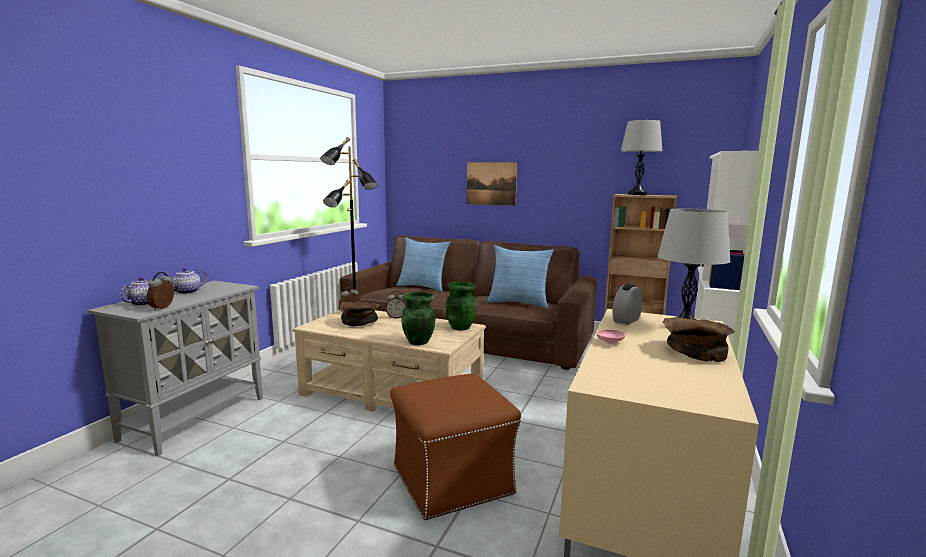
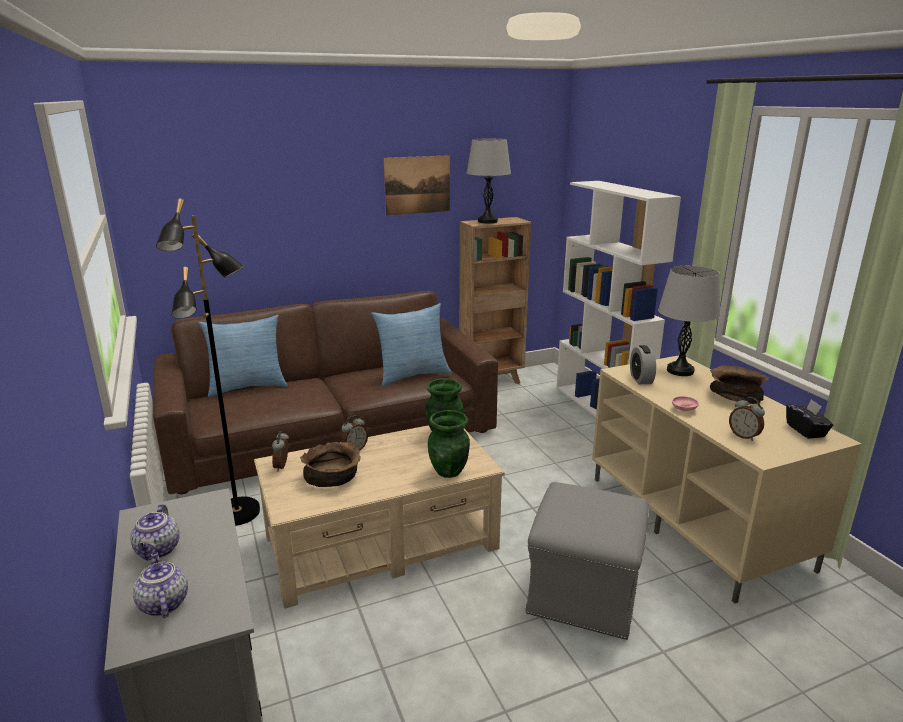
camera: 45 degrees left, 10 degrees up
(163, 308) = (227, 592): alarm clock -> alarm clock (744, 436)
(451, 480) = (583, 594): brown ottoman -> grey ottoman
(491, 183) = (303, 222): picture -> picture (417, 185)
(707, 392) = (806, 430): none -> black tissue box

